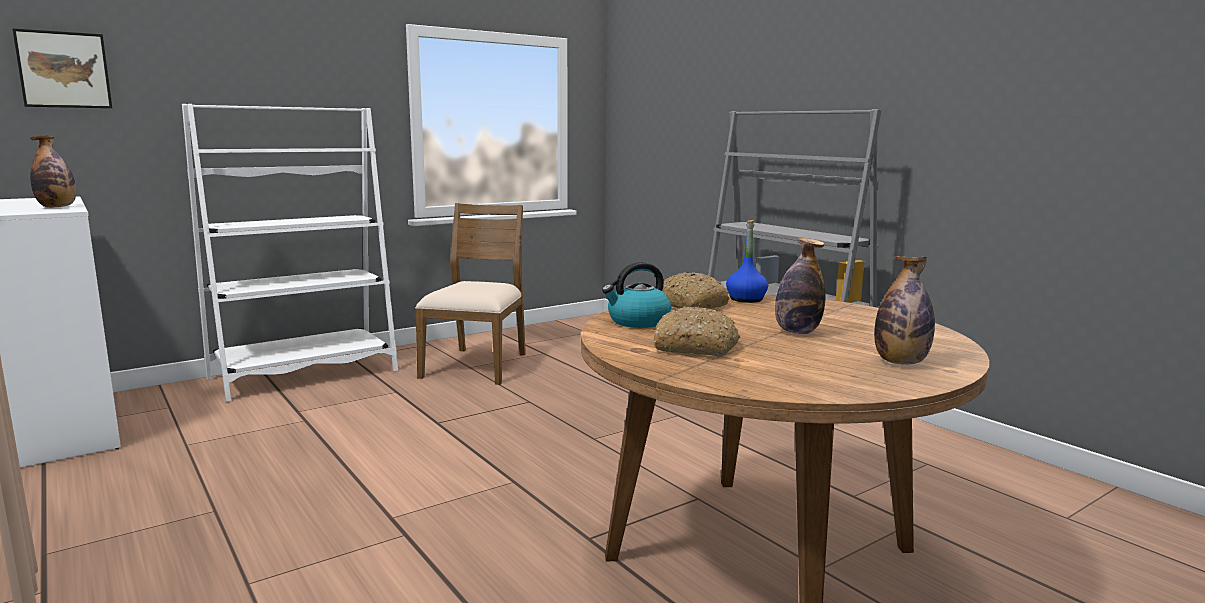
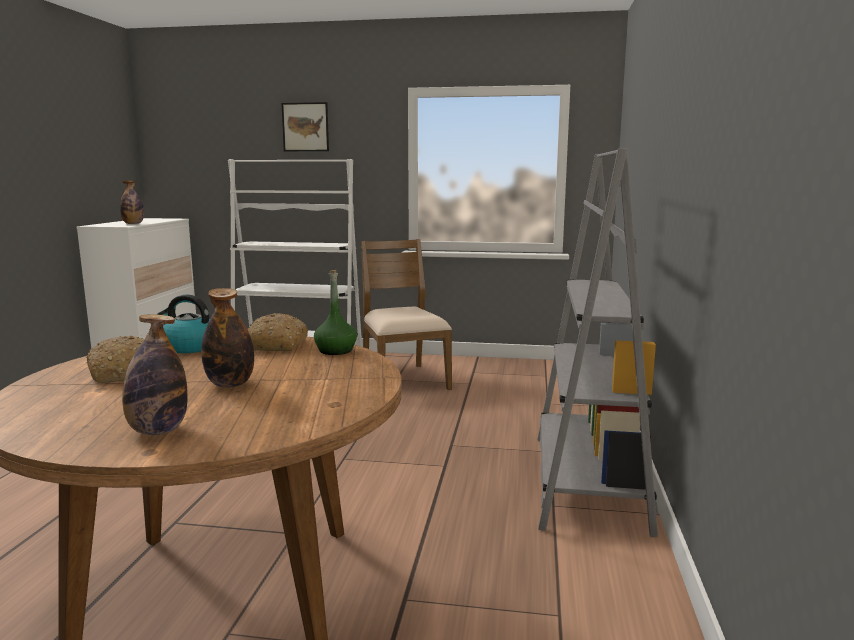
camera: 45 degrees right, 0 degrees up
(64, 70) = (188, 140): picture -> picture (305, 127)
(477, 365) = (403, 379): brown chair -> brown chair turned 75 degrees counterclockwise
(746, 299) = (335, 351): blue bottle -> green bottle

